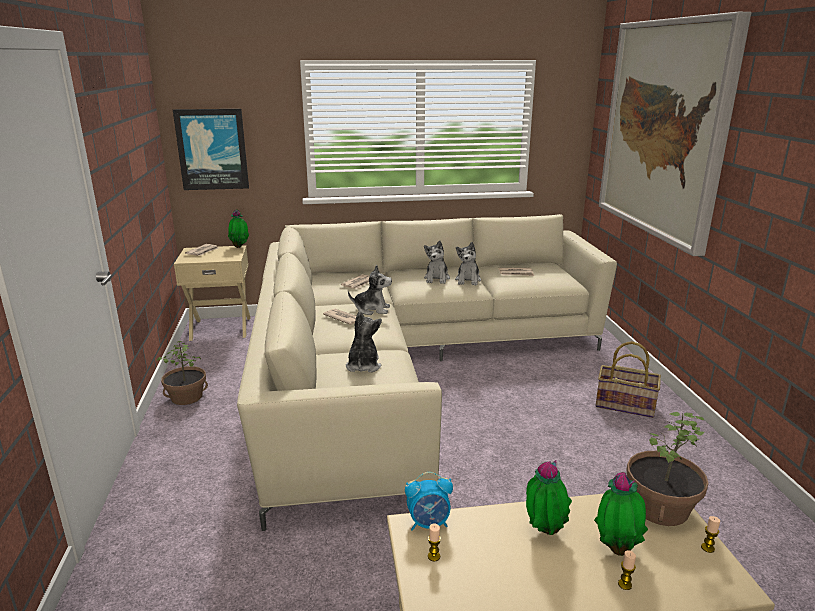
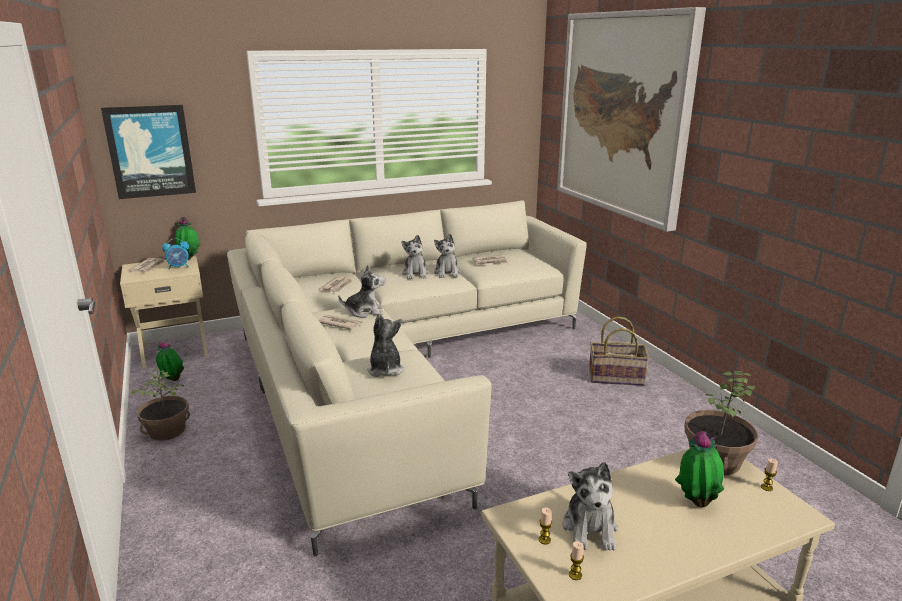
camera: 15 degrees left, 0 degrees up
(429, 523) = (525, 510): alarm clock -> alarm clock (179, 267)
(486, 554) = (590, 528): none -> plush toy
(543, 532) = (629, 499): potted plant -> potted plant (172, 380)
(624, 584) = (717, 531): candle -> candle (575, 575)

